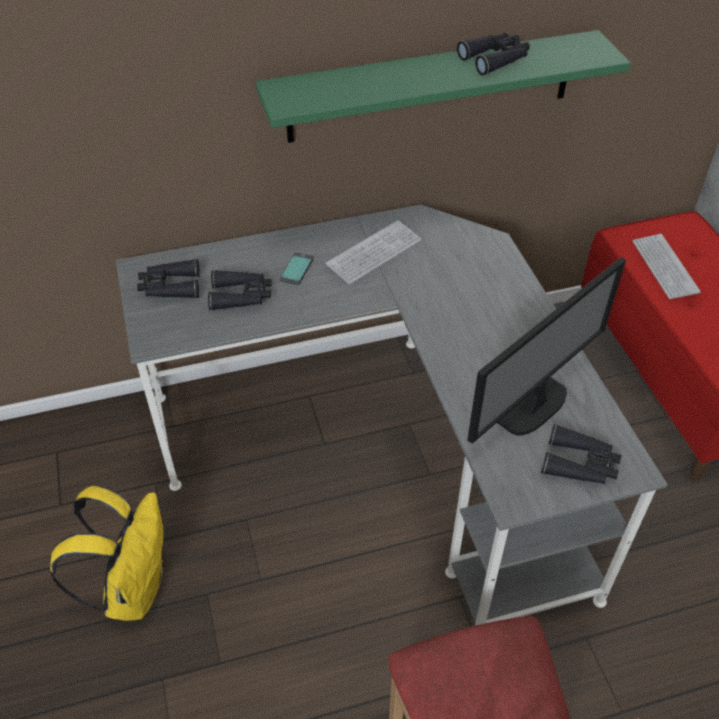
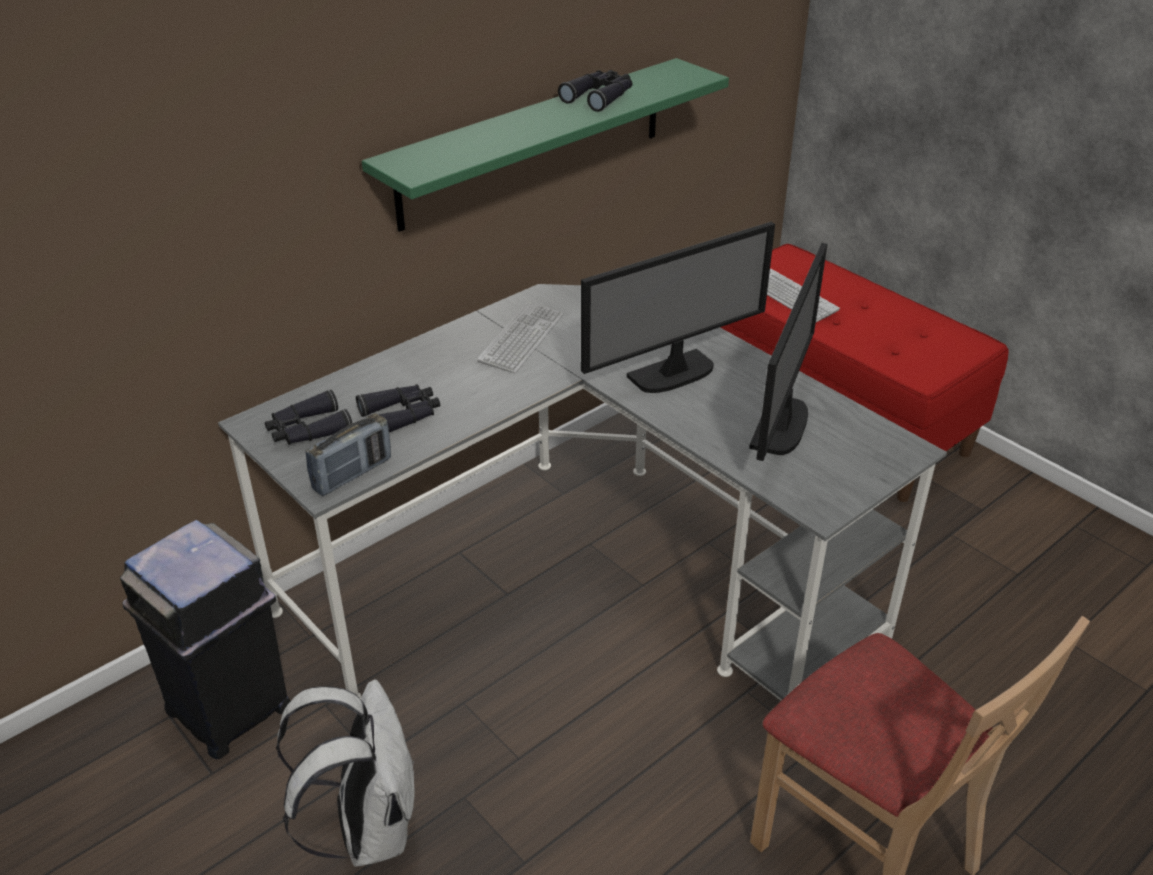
camera: 25 degrees left, 10 degrees down
(94, 462) = (230, 710): none -> black trash can
(133, 588) = (367, 827): yellow backpack -> white backpack
(177, 336) = (352, 474): none -> radio
(296, 269) = (446, 375): phone -> none
(474, 325) = (673, 374): none -> monitor
(580, 464) = (859, 460): black binoculars -> none

